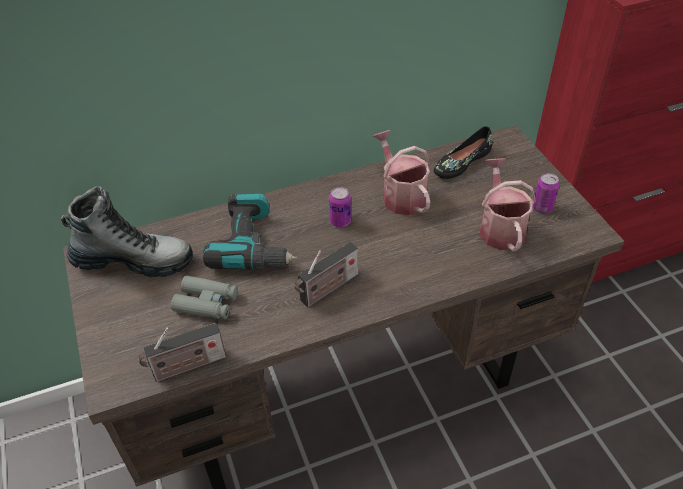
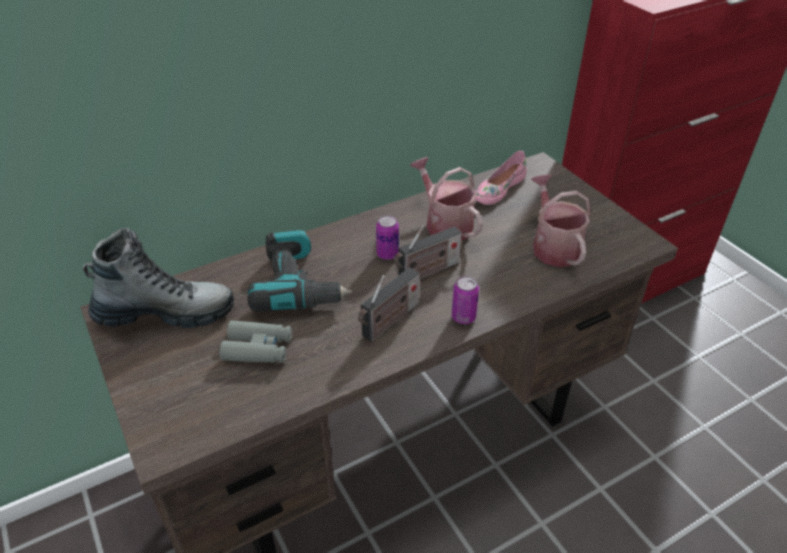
camera: 10 degrees left, 5 degrees down
(186, 367) = (247, 417): radio -> radio (426, 272)
(461, 162) = (498, 189): black shoe -> pink shoe
(542, 208) = (590, 224): can -> can (463, 317)

